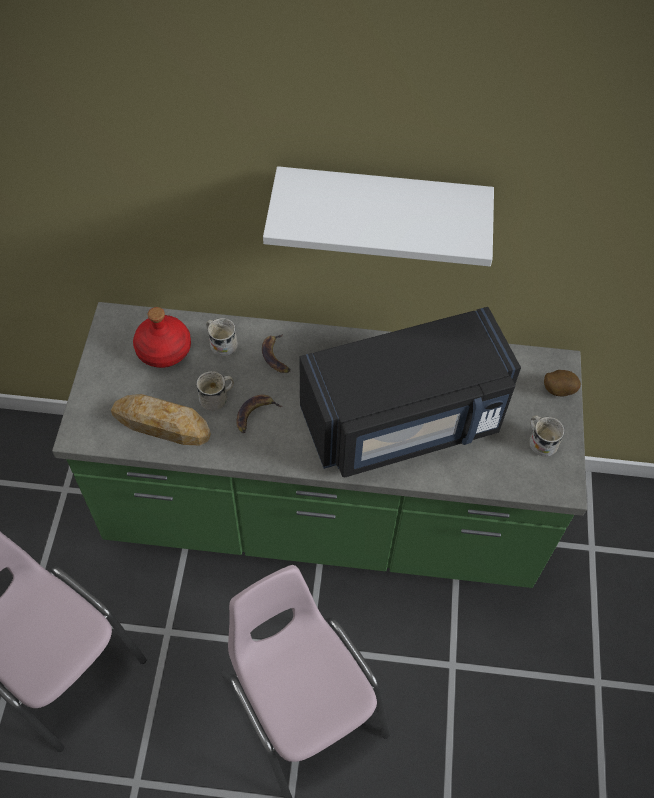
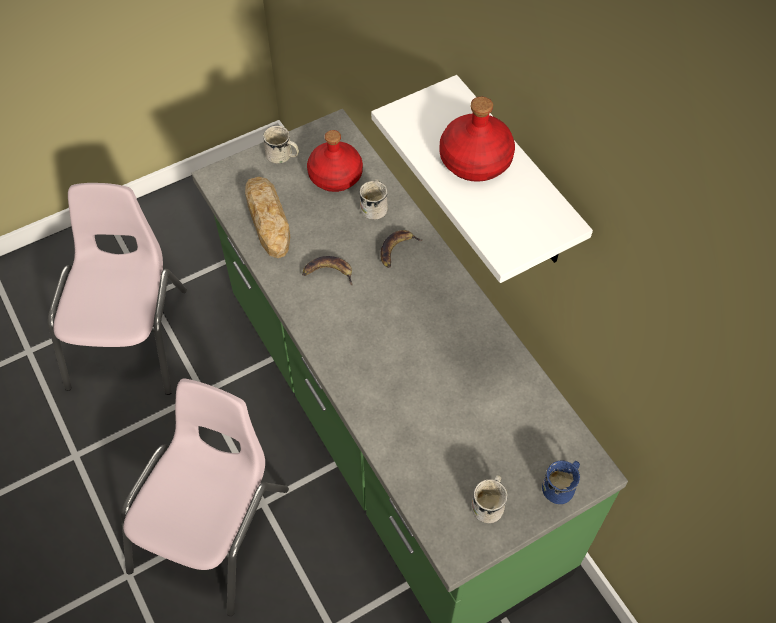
camera: 55 degrees right, 0 degrees up
(218, 398) = (322, 238): white mug -> white mug (283, 156)
(372, 207) = (474, 160): none -> red bottle
(404, 422) = (414, 381): black microwave -> none
(557, 390) = (561, 486): potato -> blue mug

